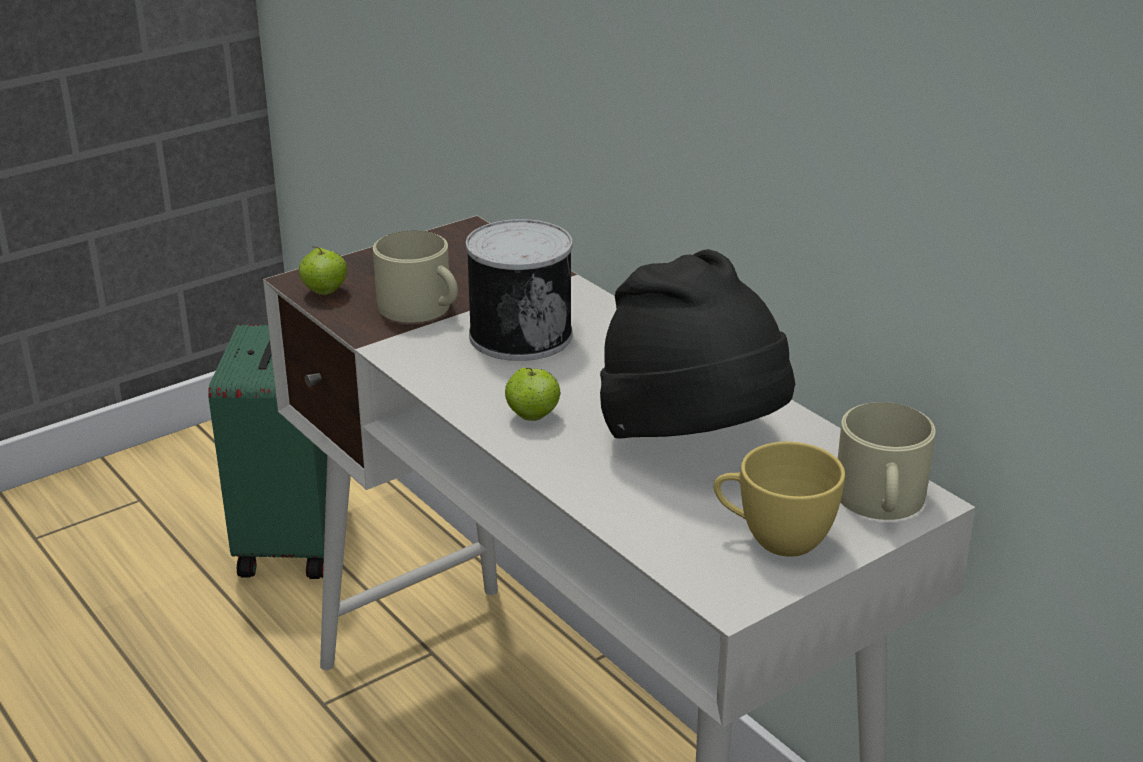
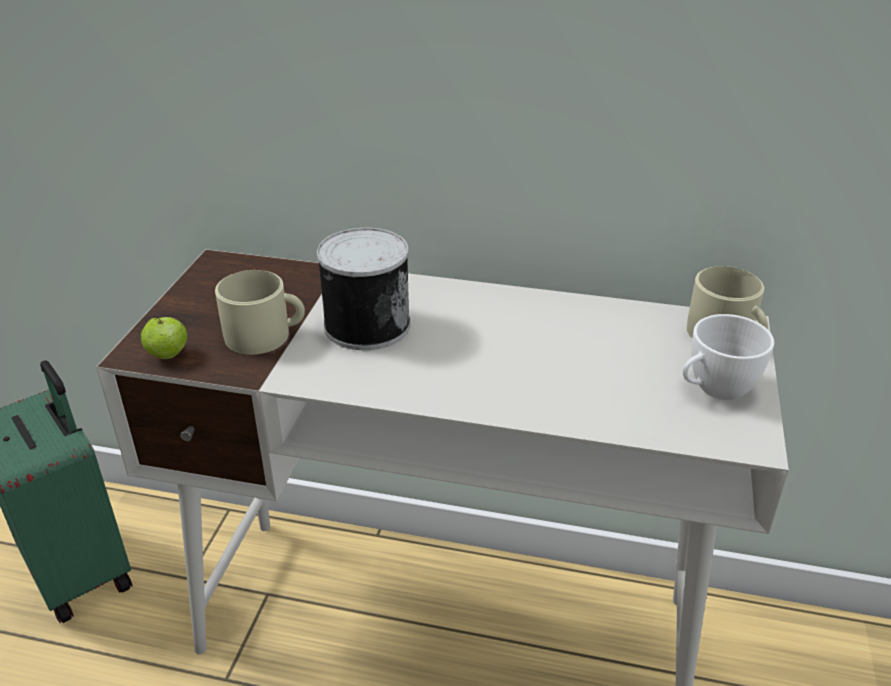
camera: 40 degrees left, 5 degrees up
(533, 416) = (461, 380): apple -> none
(693, 441) = (580, 349): black hat -> none
(773, 538) = (714, 390): yellow cup -> white cup

